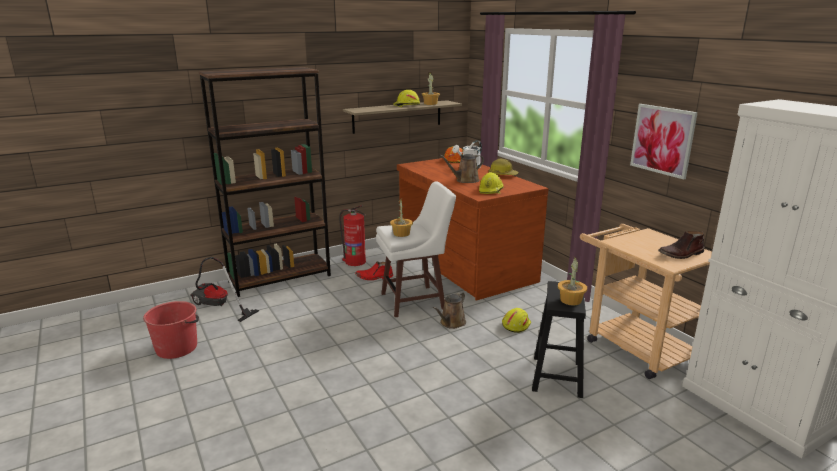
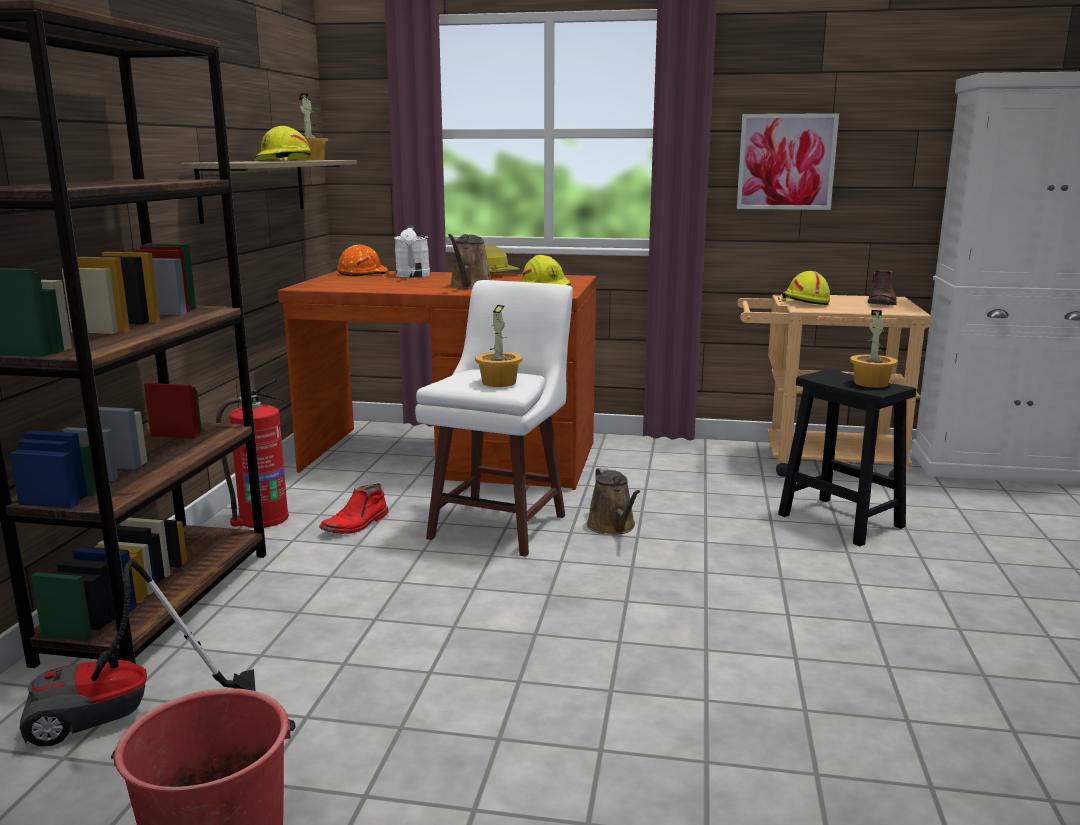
camera: 50 degrees left, 5 degrees down
(515, 325) = (681, 494): yellow hard hat -> yellow hard hat (804, 302)

